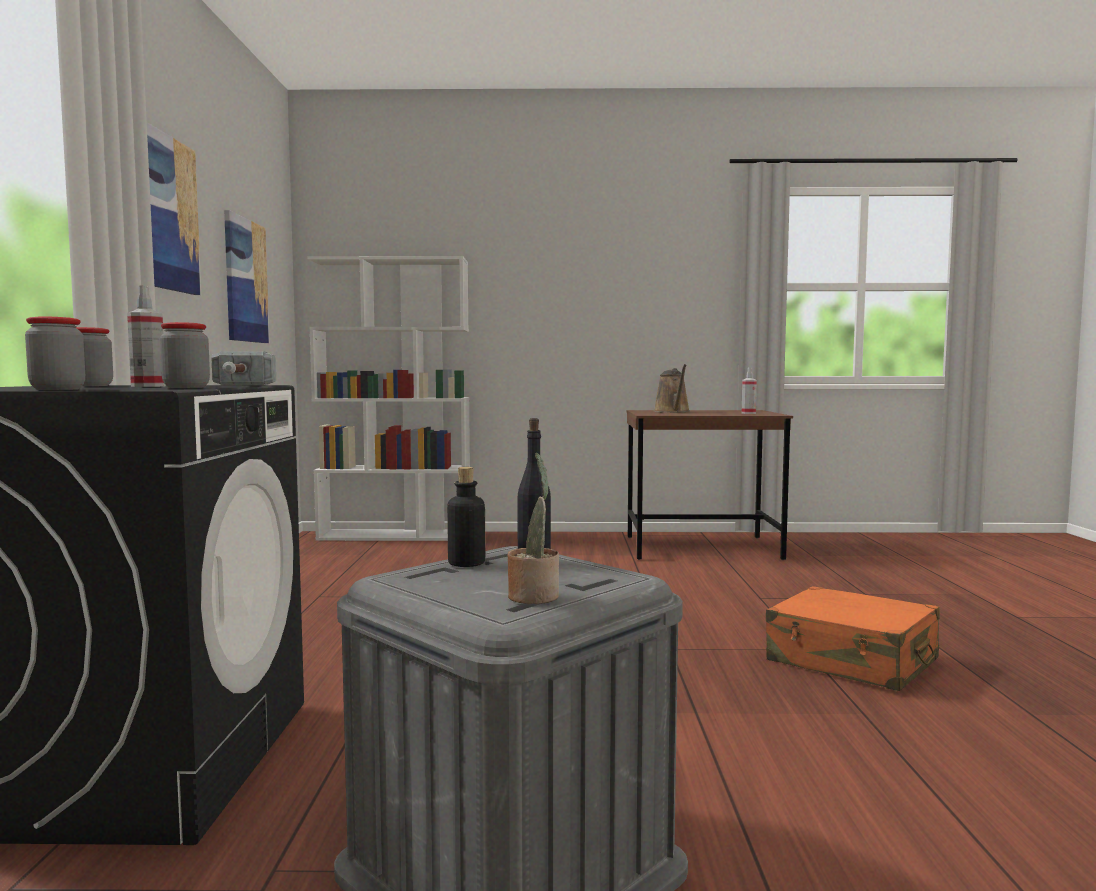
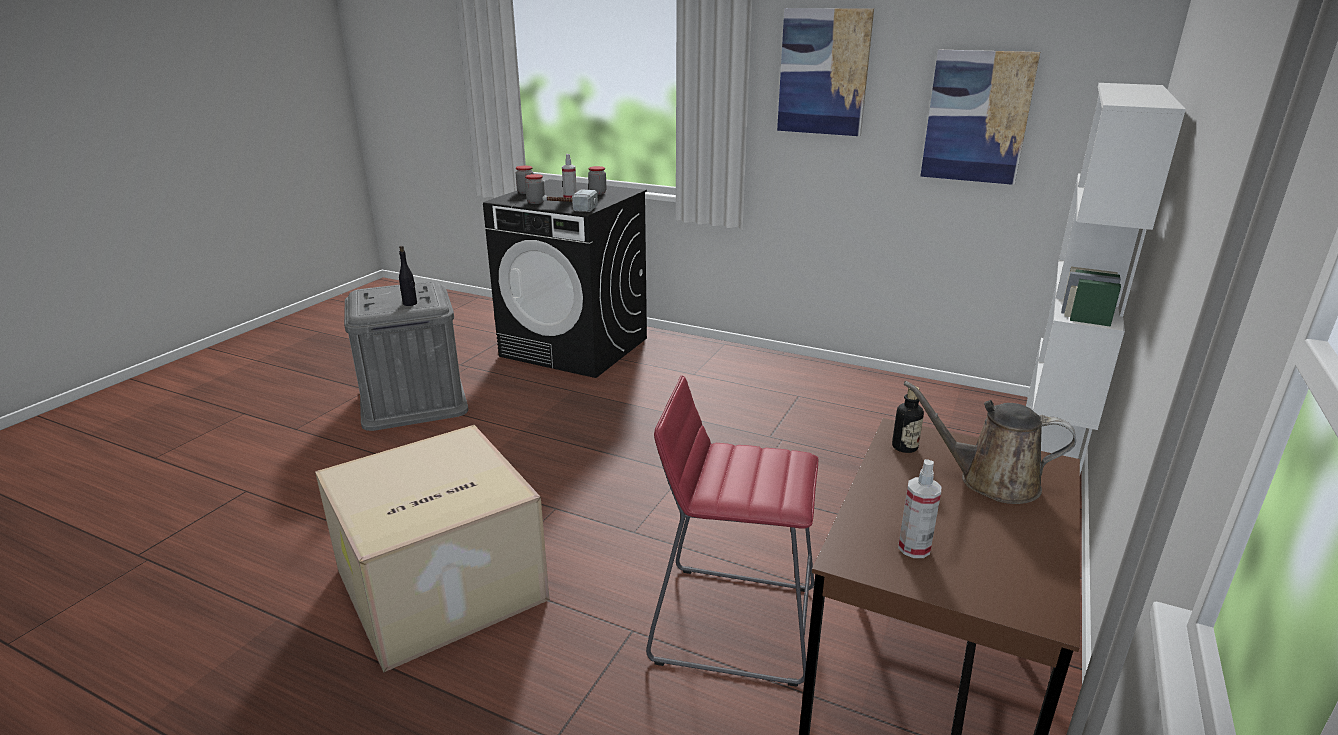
camera: 115 degrees right, 20 degrees up
(466, 563) = (425, 294): bottle -> bottle (904, 447)
(534, 595) = (370, 296): potted plant -> none
(704, 579) = (733, 623): none -> red stool
(851, 661) = (439, 587): orange suitcase -> cardboard box

